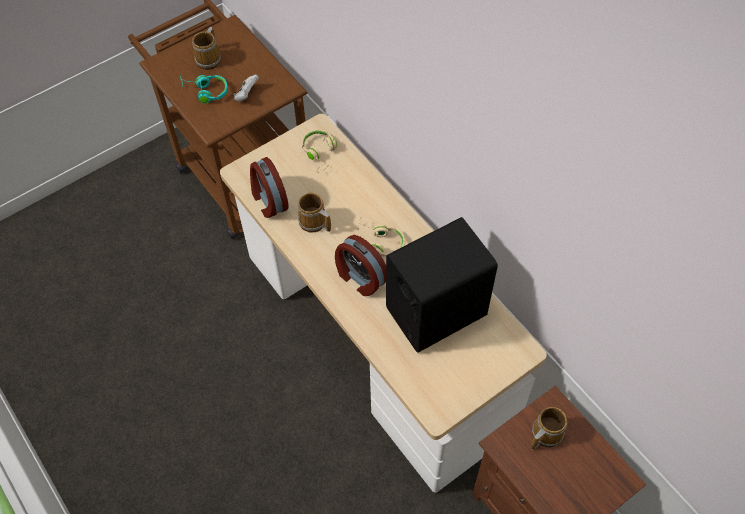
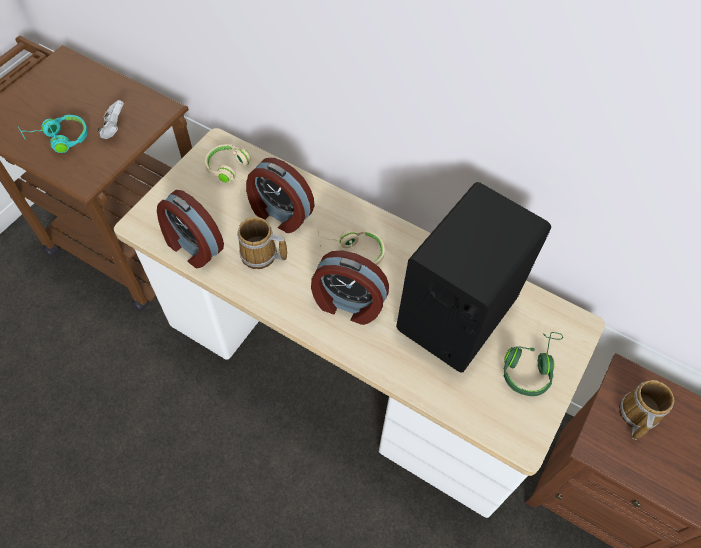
camera: 25 degrees left, 0 degrees up
(210, 59) = (50, 101): mug -> none
(341, 196) = (280, 214): none -> alarm clock
(470, 367) = (529, 367): none -> green headphones

